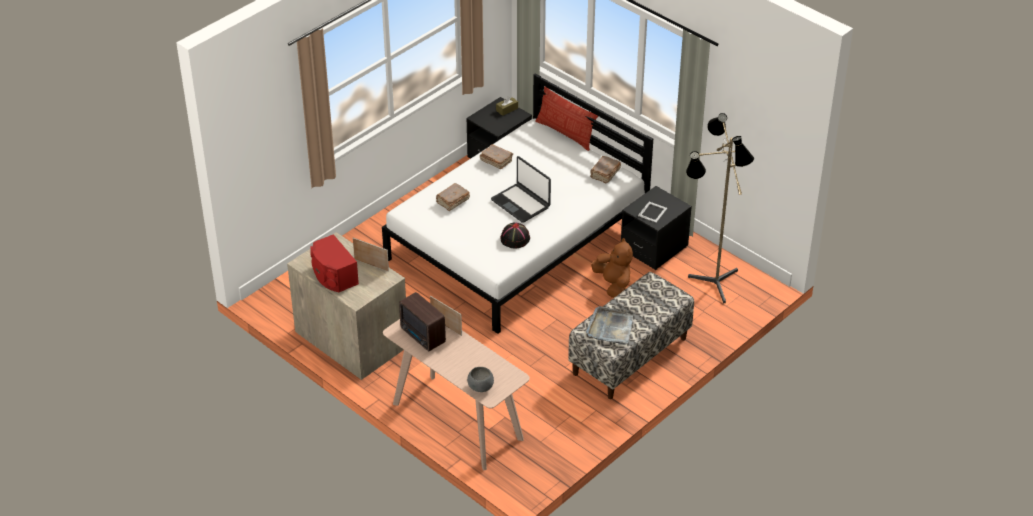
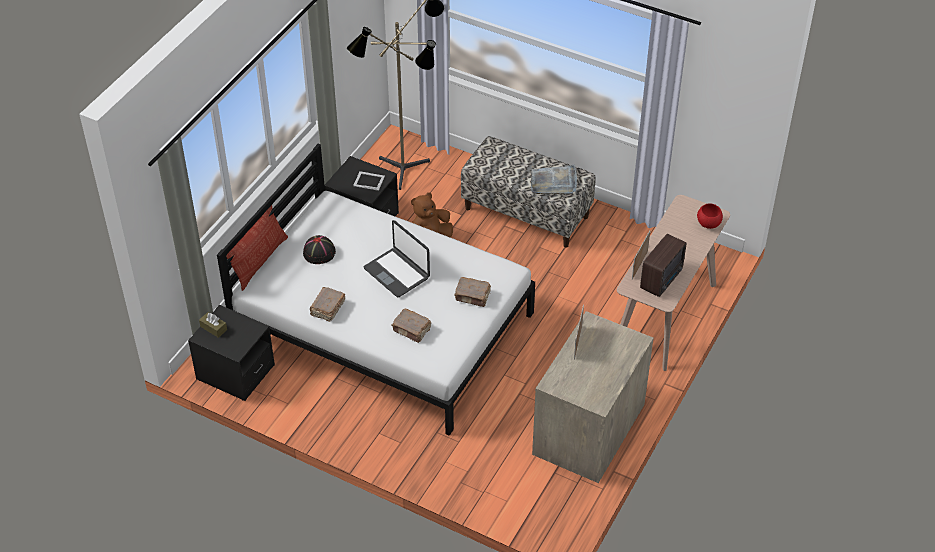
camera: 105 degrees left, 5 degrees up
(333, 275) = (608, 370): red speaker -> none
(480, 387) = (708, 224): grey bowl -> red bowl
(515, 239) = (457, 267): black hat -> black hat (319, 253)
(521, 203) = (397, 273): laptop -> laptop turned 105 degrees clockwise
(604, 174) = (327, 216): brown book -> brown book (473, 296)

